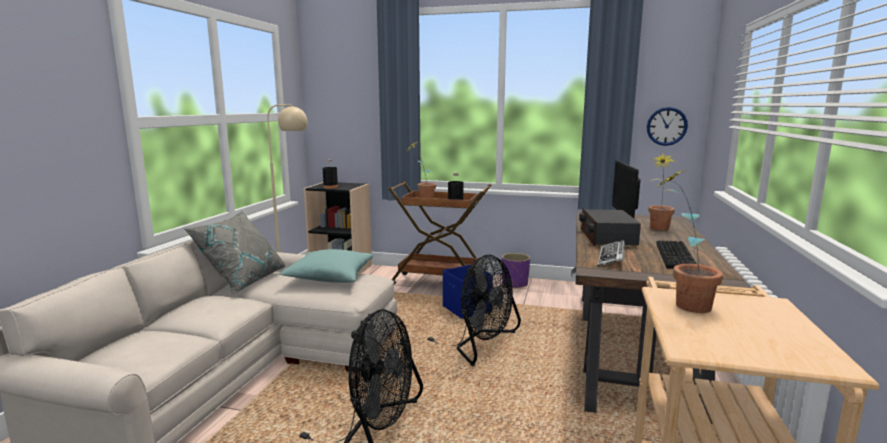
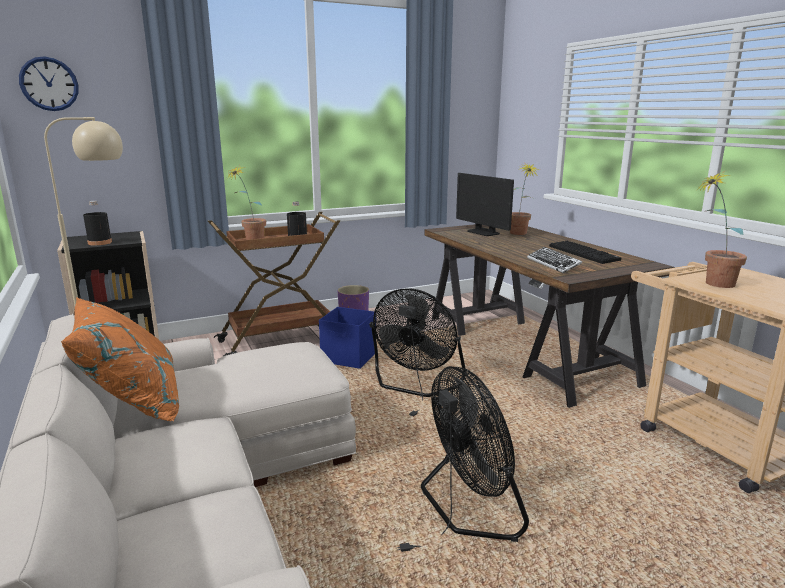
camera: 40 degrees left, 5 degrees up
(243, 281) = (133, 402): grey pillow -> orange pillow
(330, 278) = (251, 361): turquoise pillow -> none
(477, 345) = (412, 388): black fan -> black fan turned 60 degrees counterclockwise
(607, 237) = (506, 248): radio -> none
(666, 126) = (469, 137): wall clock -> wall clock (49, 84)

